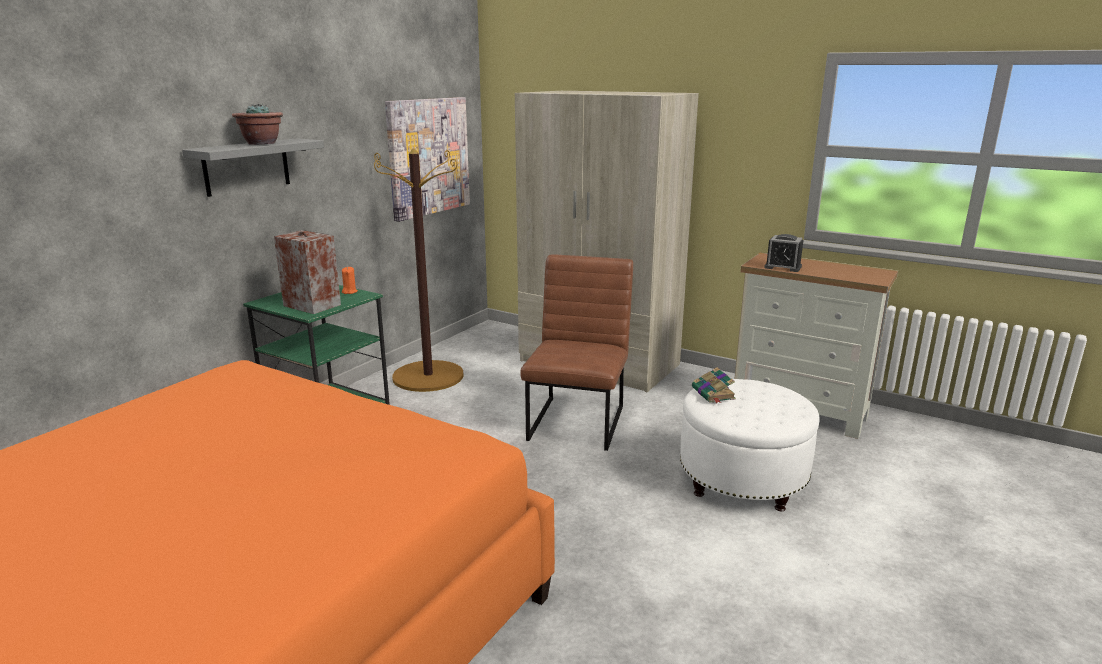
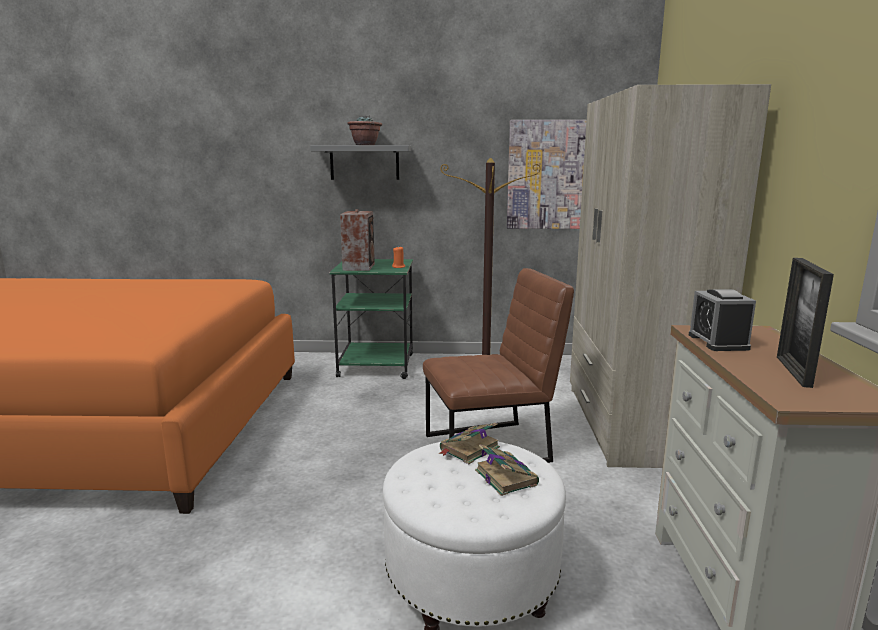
camera: 60 degrees right, 5 degrees down
(759, 393) = (505, 477): none -> book
(838, 270) = (793, 371): none -> picture frame

